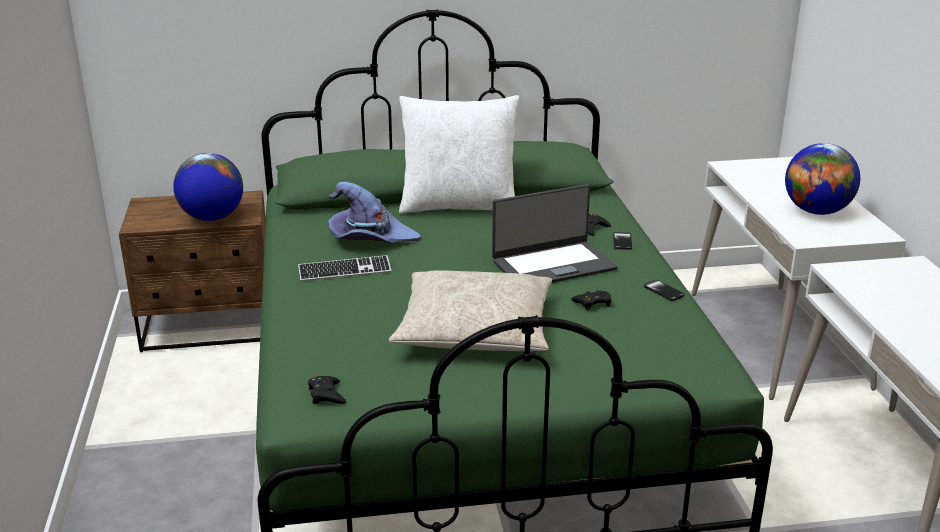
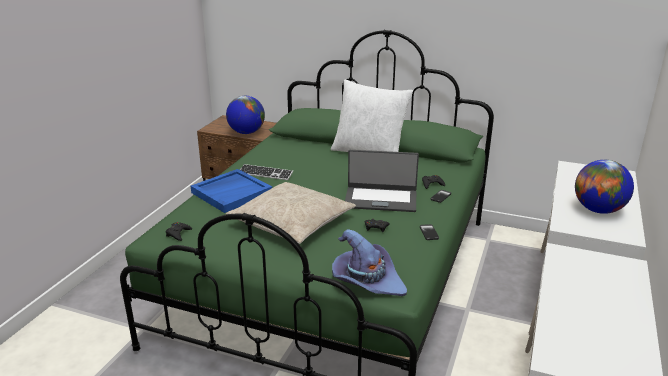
camera: 30 degrees right, 0 degrees up
(330, 312) = (232, 193): none -> blue tray
(370, 238) = (299, 160): purple hat -> purple hat (367, 280)

